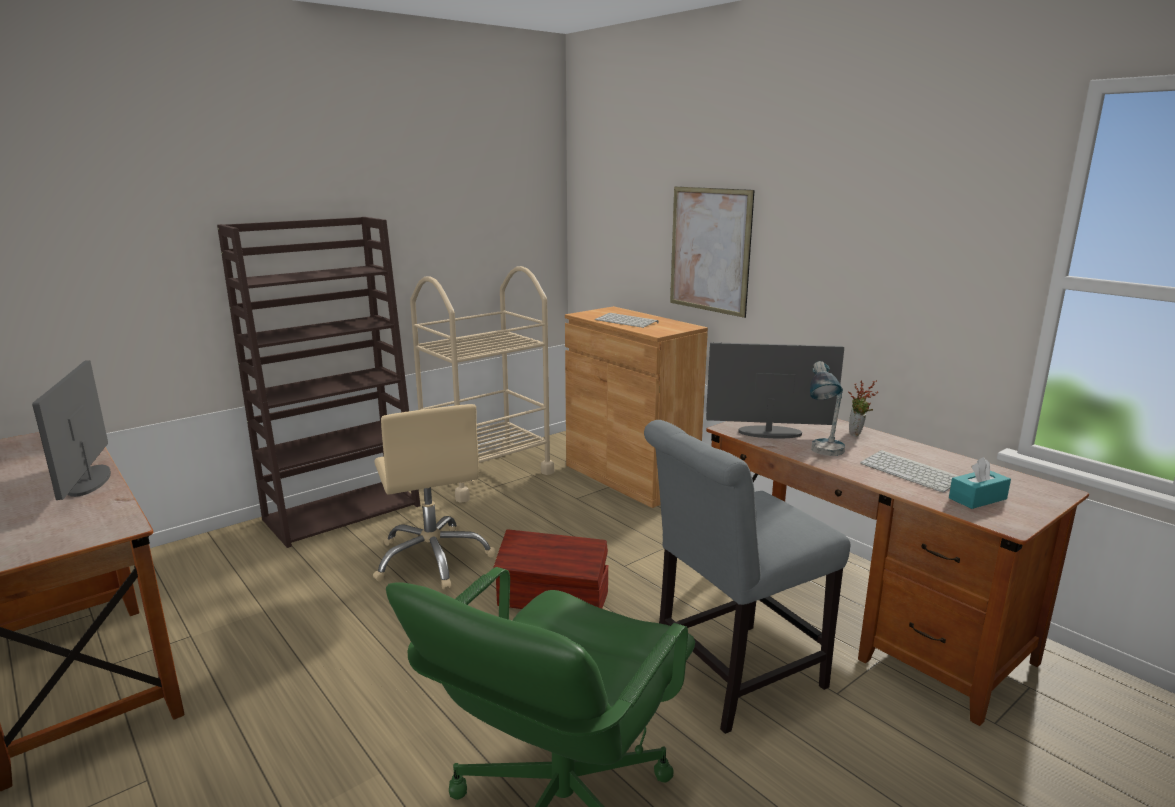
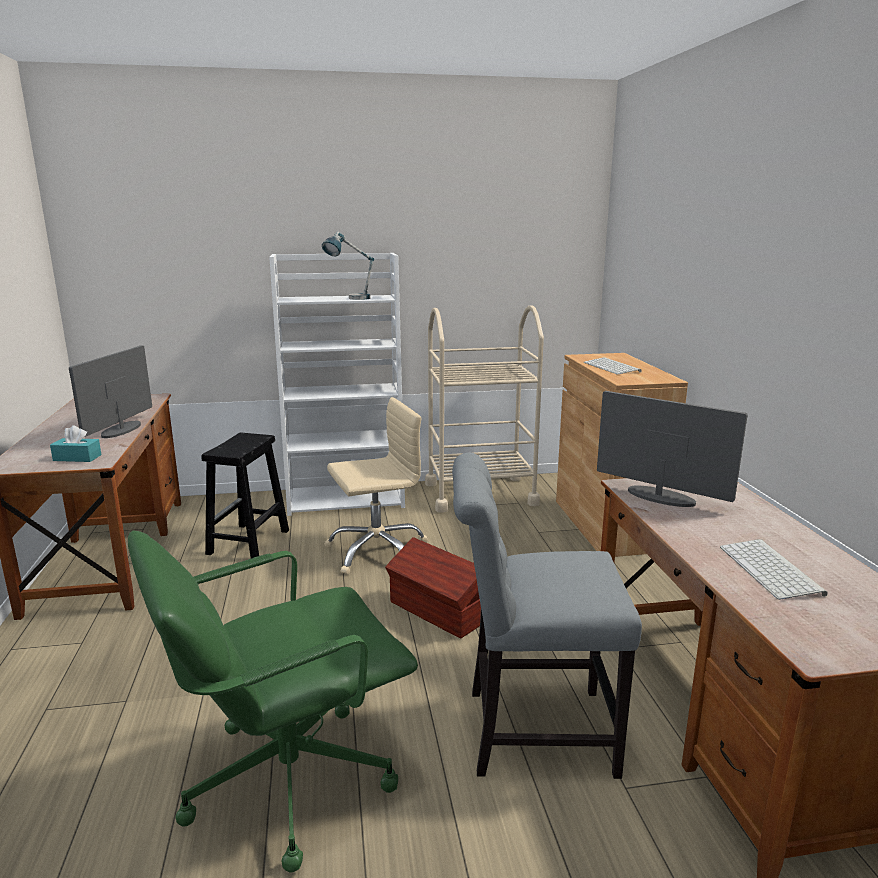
camera: 30 degrees right, 0 degrees up
(266, 591) = (248, 543): none -> black stool
(343, 512) = (347, 499): brown bookcase -> white bookcase
(433, 558) = (377, 551): beige office chair -> beige office chair turned 120 degrees counterclockwise
(709, 250) = (698, 300): picture -> none
(823, 454) = (690, 529): table lamp -> table lamp (350, 299)
(857, 434) = (762, 518): potted plant -> none
(977, 498) = (815, 617): turquoise tissue box -> turquoise tissue box (77, 458)

